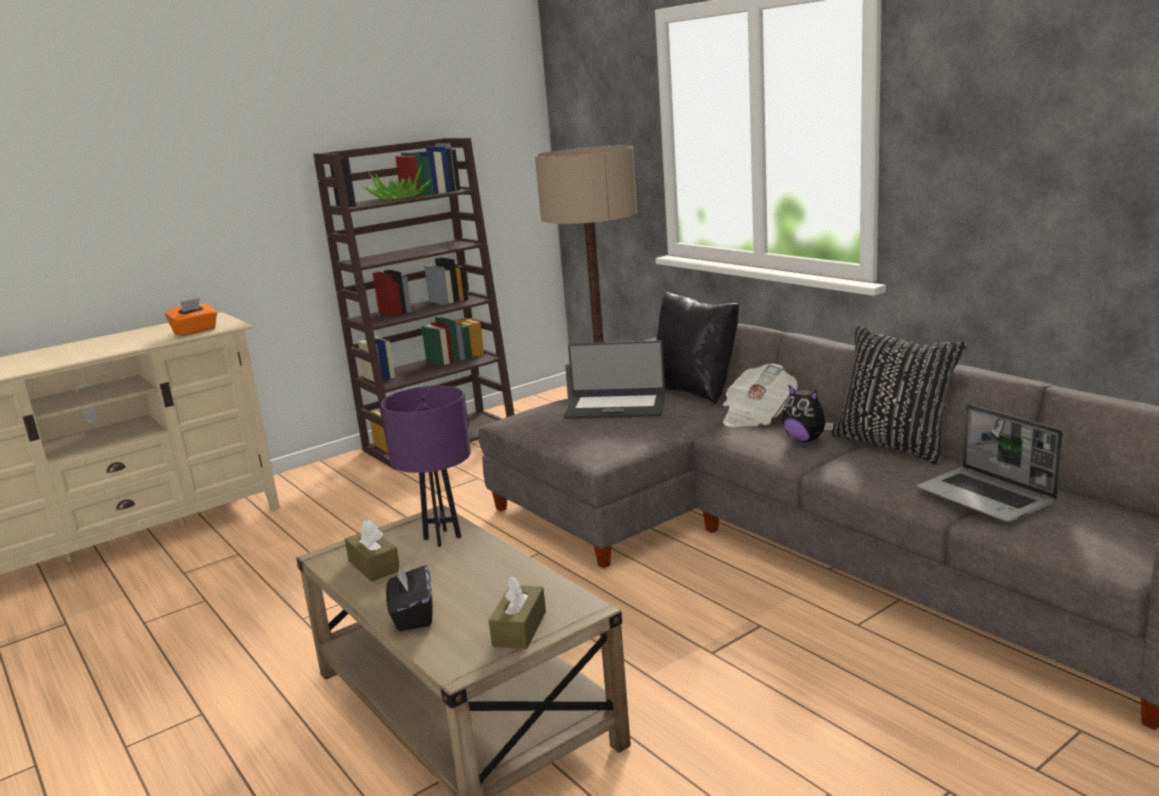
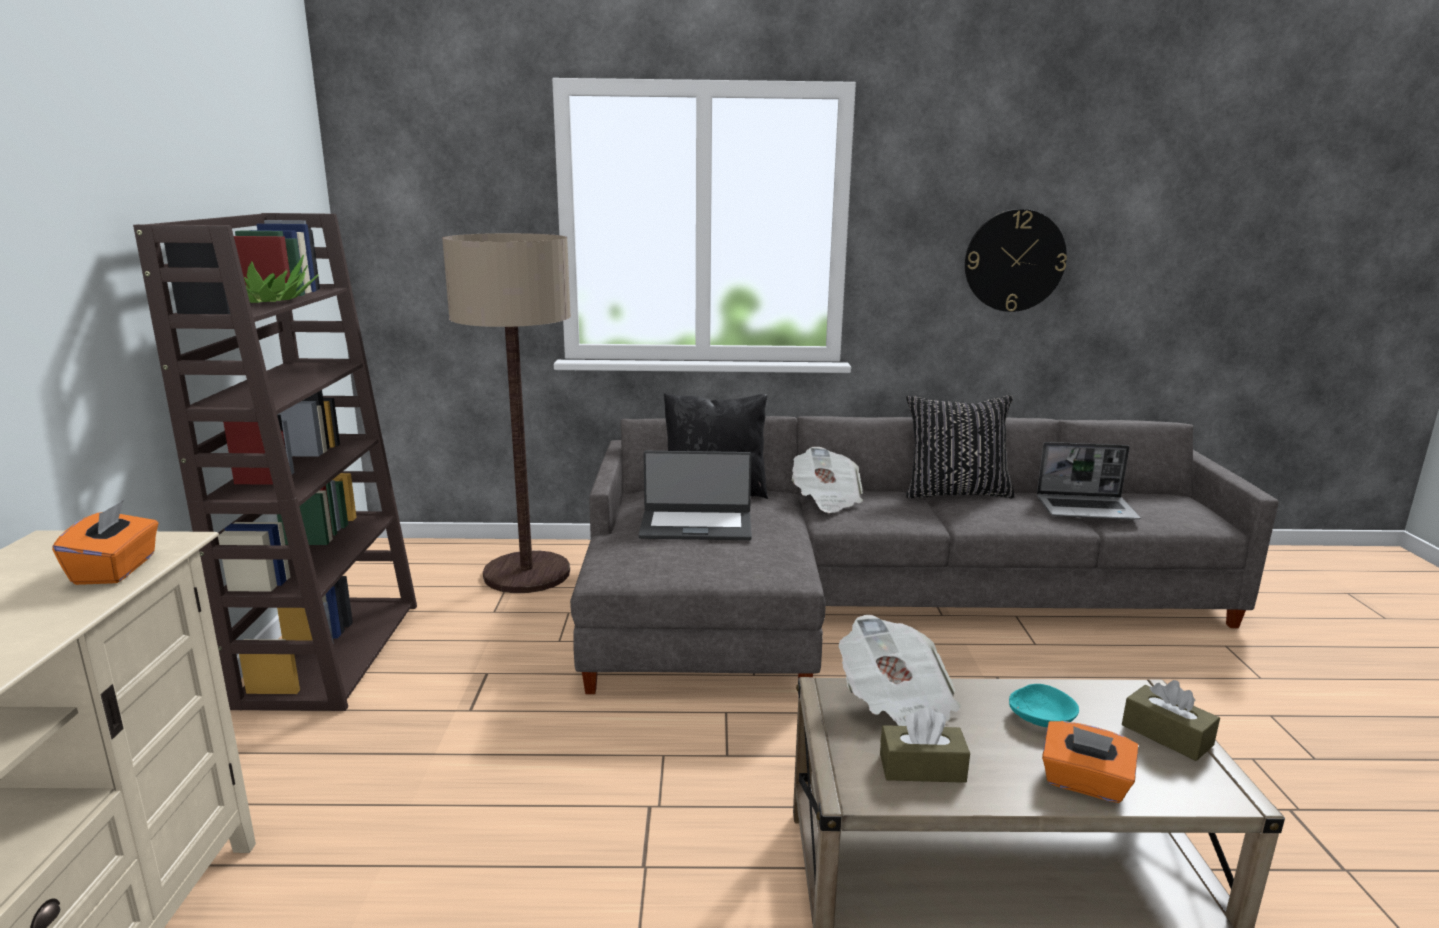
camera: 55 degrees left, 0 degrees up
(412, 615) = (1084, 783): black tissue box -> orange tissue box
(442, 538) = (896, 705): purple table lamp -> newspaper
(486, 582) = (1040, 718): none -> turquoise bowl
(615, 407) = (696, 525): laptop -> laptop turned 45 degrees clockwise
(805, 440) = (903, 506): plush toy -> none
(1062, 173) = (1014, 260): none -> wall clock

